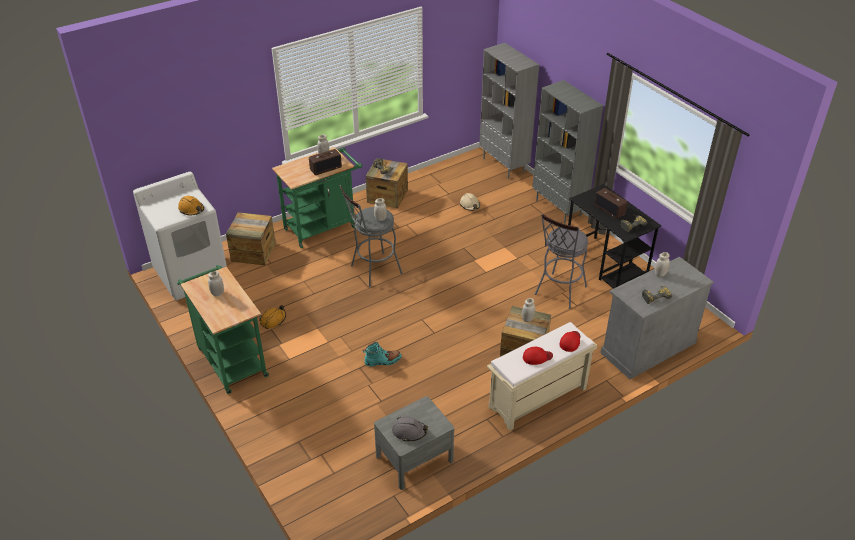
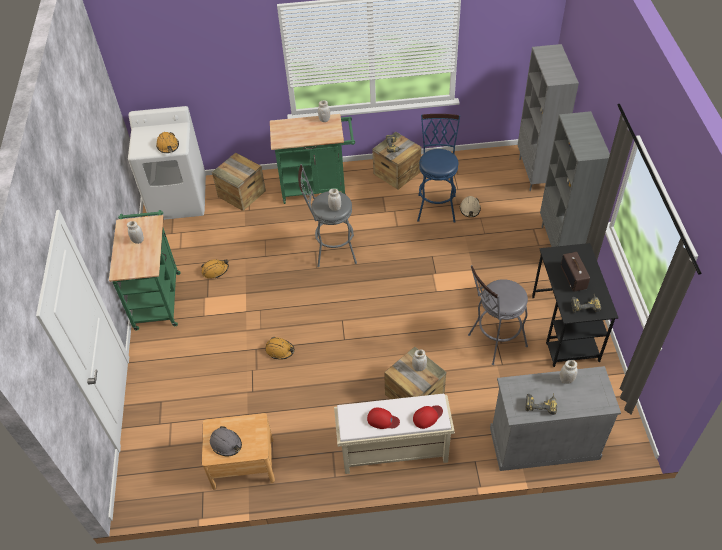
camera: 30 degrees right, 10 degrees up
(326, 168) = (316, 136): radio -> none
(383, 361) = (280, 350): turquoise boot -> orange hard hat
(414, 458) = (243, 463): grey nightstand -> brown nightstand
(439, 210) = (436, 205): none -> blue stool

